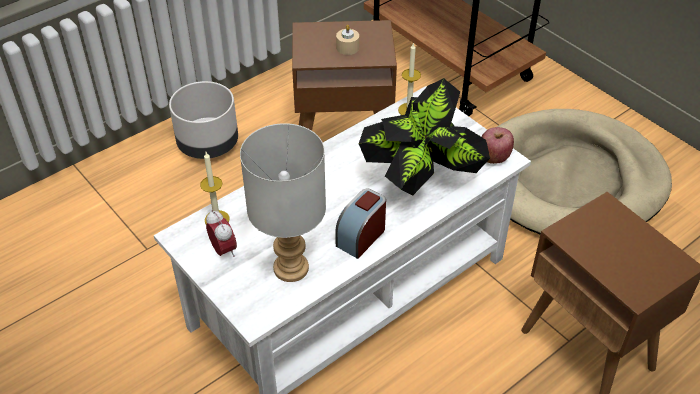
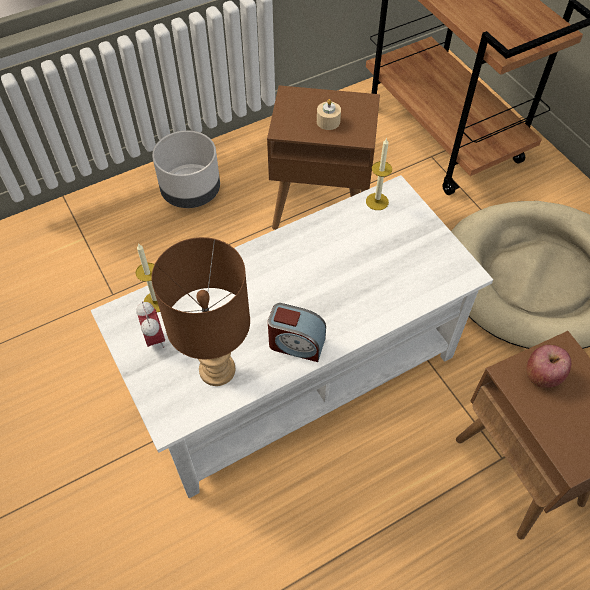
camera: 10 degrees right, 10 degrees up
(292, 267) = (218, 368): grey table lamp -> brown table lamp
(361, 236) = (296, 344): alarm clock -> alarm clock turned 120 degrees counterclockwise
(421, 183) = (372, 290): potted plant -> none
(494, 157) = (455, 269): apple -> apple (542, 375)

